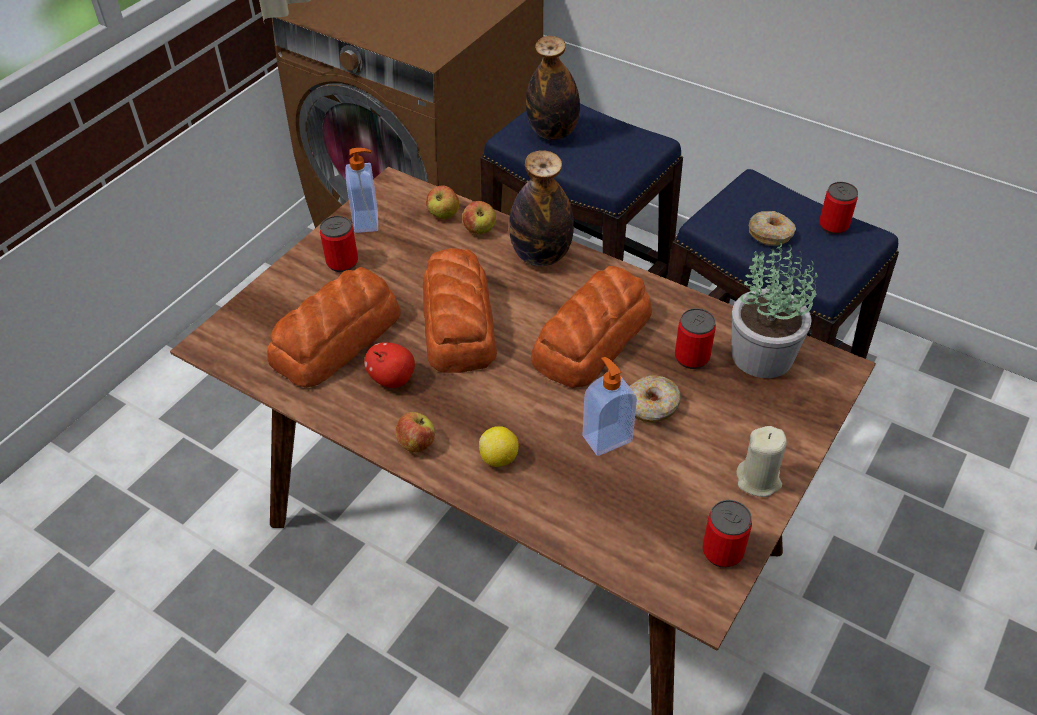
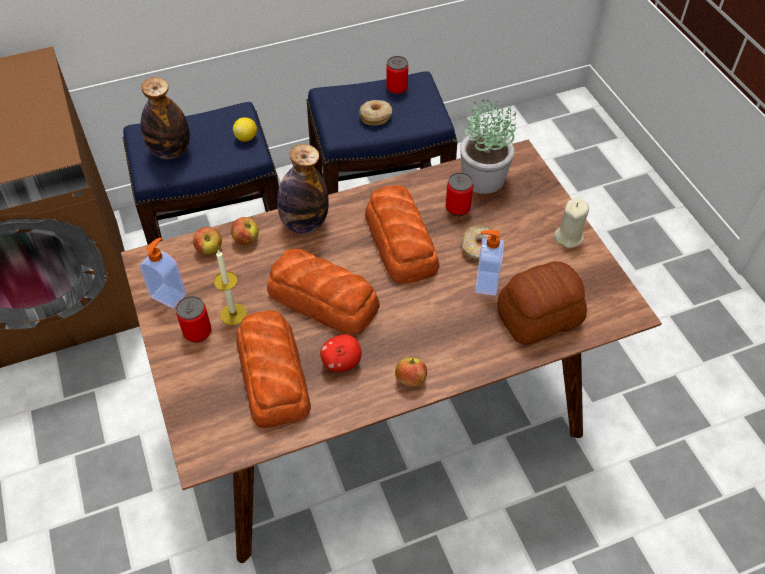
camera: 55 degrees left, 5 degrees up
(383, 273) = (233, 314): none -> candle
(499, 458) = (458, 343): lemon -> lemon (246, 138)
(603, 511) = (537, 316): none -> bread
(722, 551) = (604, 282): can -> none

